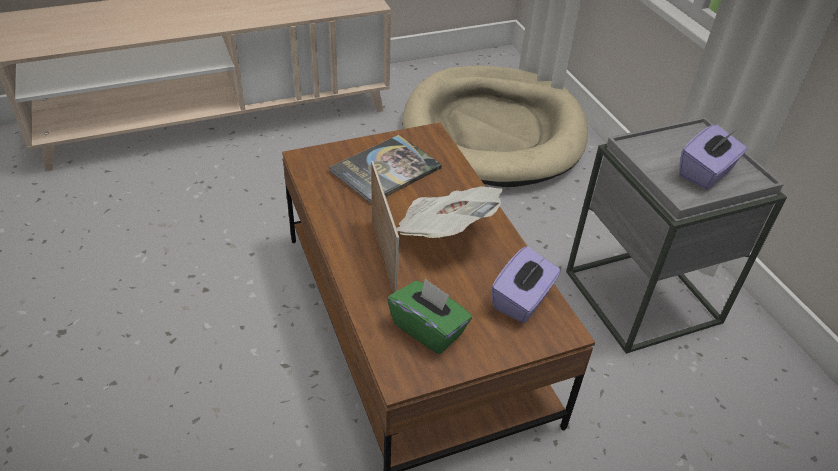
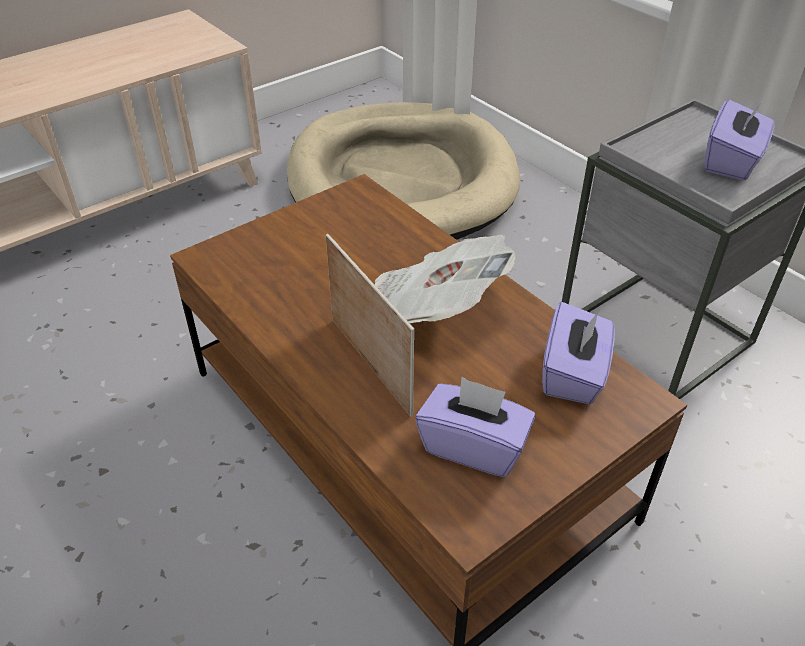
camera: 15 degrees left, 0 degrees up
(385, 170) = (321, 248): book -> none
(428, 329) = (473, 446): green tissue box -> purple tissue box

